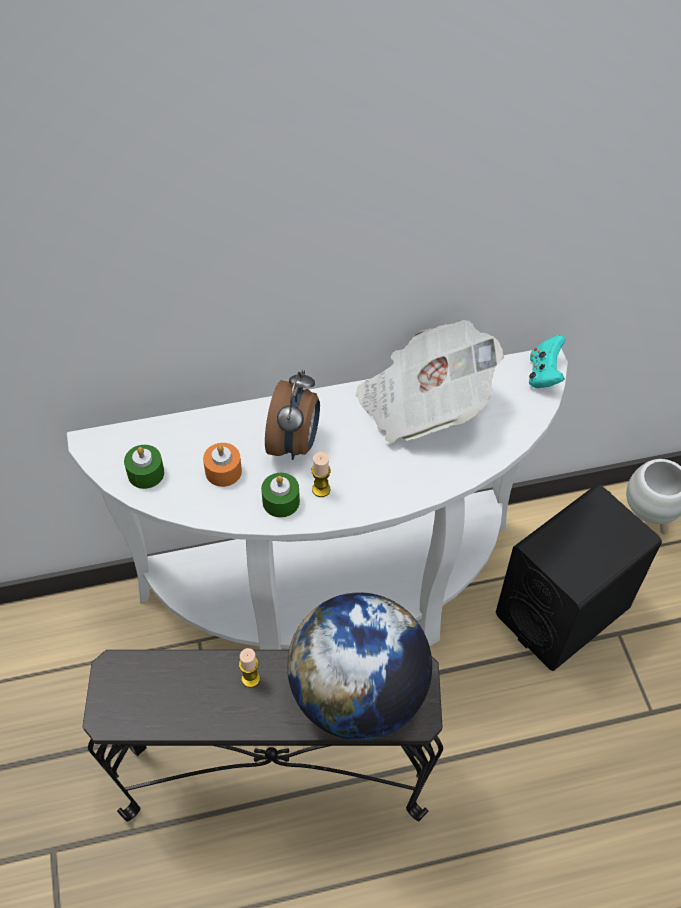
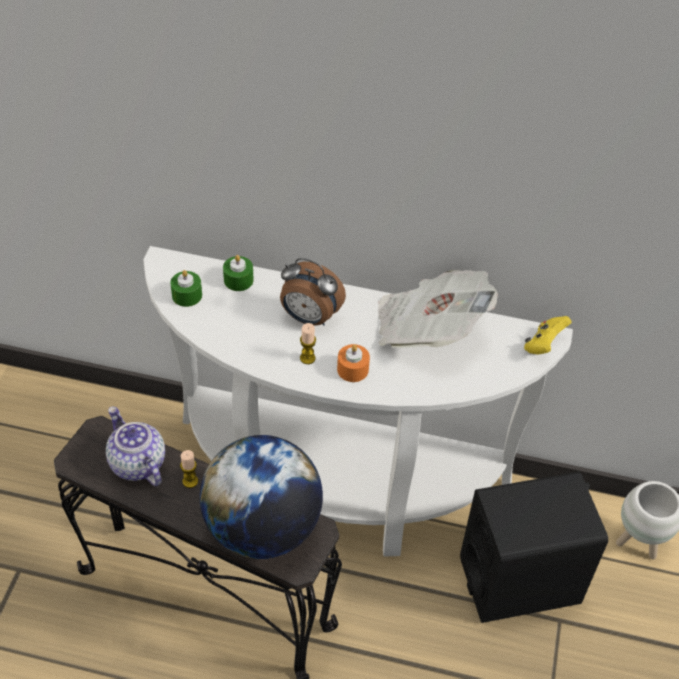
camera: 25 degrees right, 5 degrees down
(180, 686) = (136, 463): none -> teapot
(223, 471) = (243, 316): orange candle -> orange candle (352, 369)
(281, 501) = (272, 354): green candle -> green candle (238, 280)
(295, 443) = (309, 318): alarm clock -> alarm clock turned 75 degrees clockwise
(544, 374) = (543, 345): turquoise game controller -> yellow game controller

